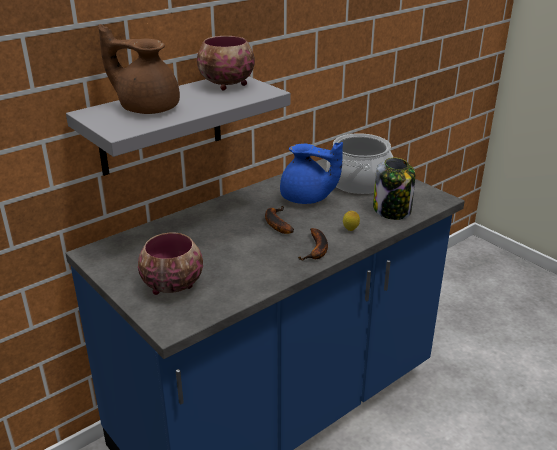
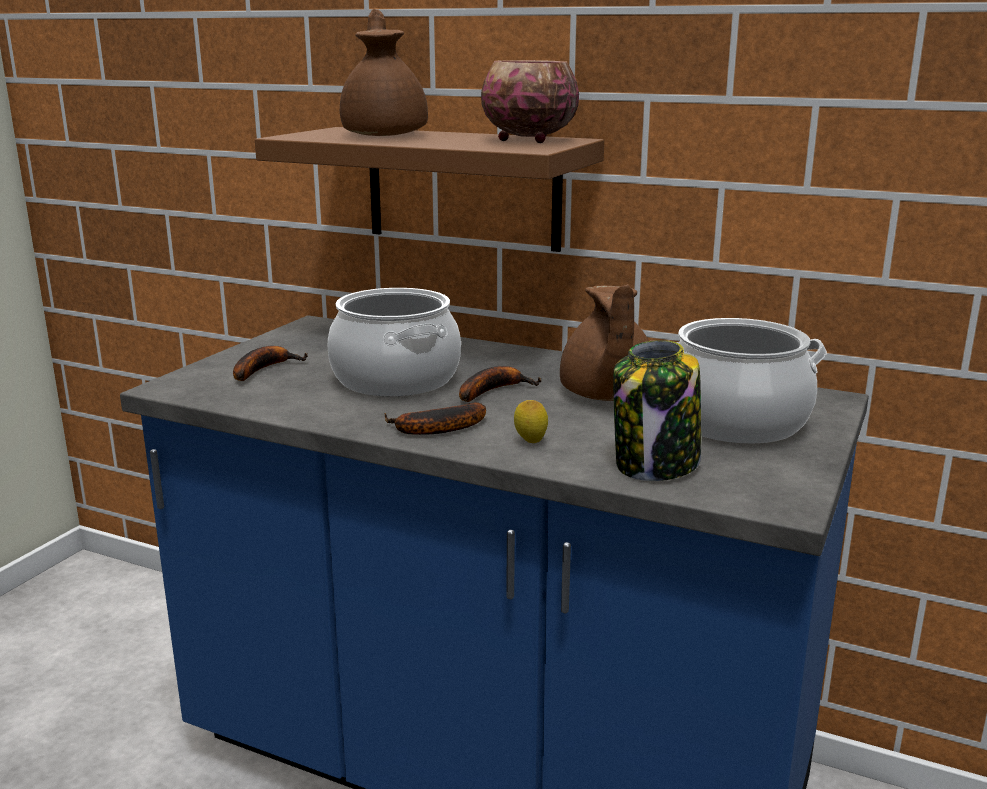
camera: 65 degrees right, 10 degrees down
(161, 124) = (462, 188): grey shelf -> brown shelf
(171, 285) = (263, 369): bowl -> banana
(233, 245) = (397, 379): none -> cooking pot
(307, 199) = (605, 395): blue teapot -> brown teapot

